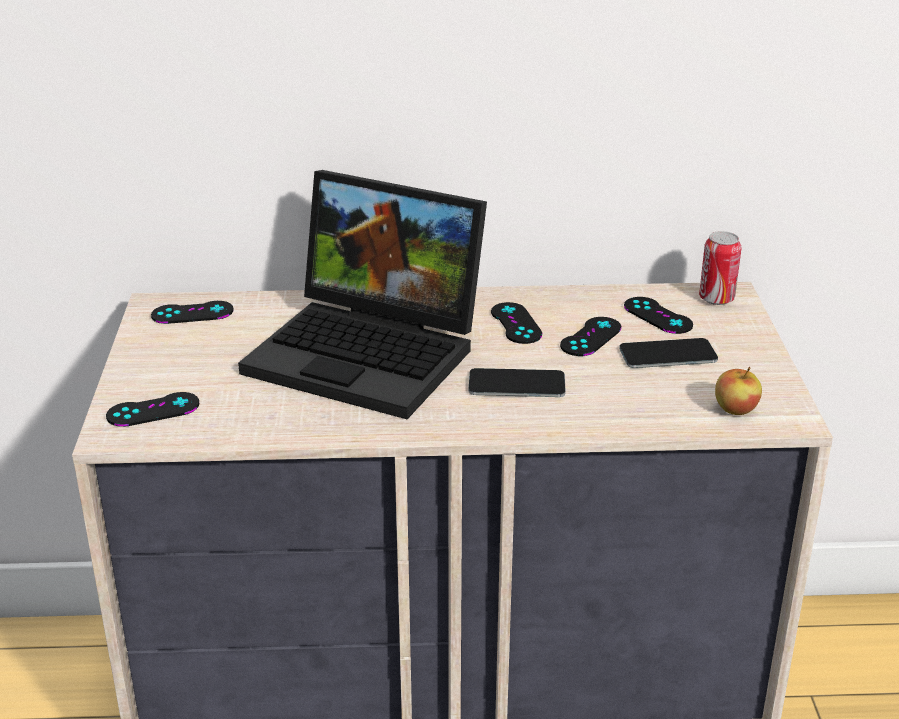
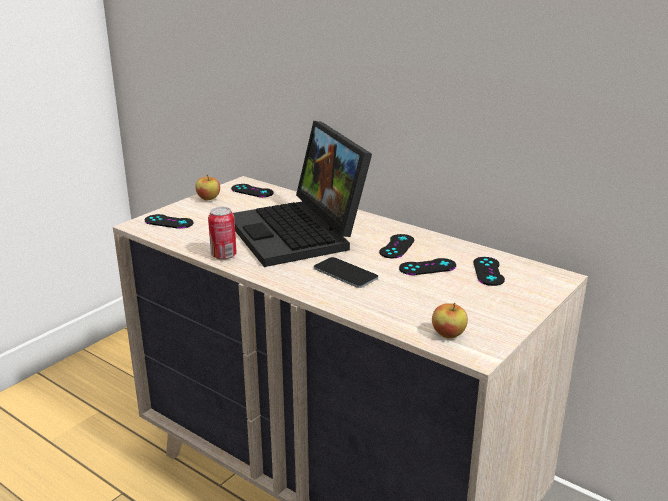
camera: 40 degrees right, 5 degrees down
(147, 349) = (208, 199): none -> apple
(668, 354) = (458, 292): phone -> none
(716, 299) = (544, 276): can -> can (223, 255)

